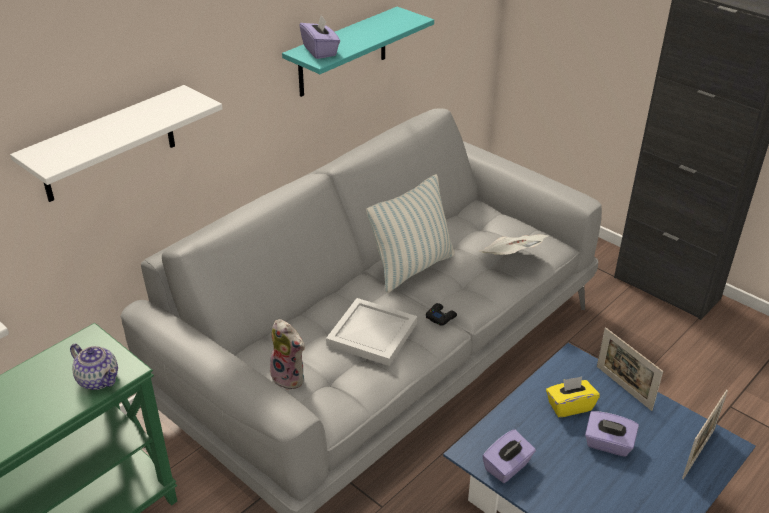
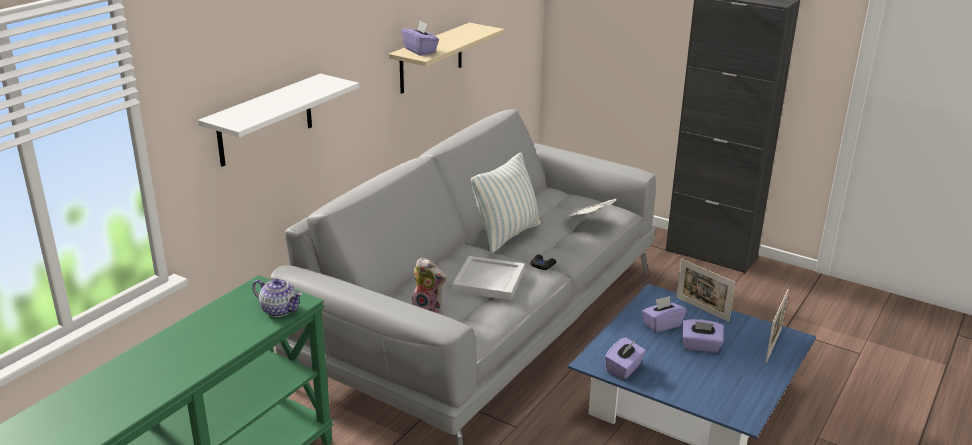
camera: 10 degrees left, 10 degrees down
(343, 52) = (431, 58): turquoise shelf -> beige shelf
(569, 406) = (662, 325): yellow tissue box -> purple tissue box

